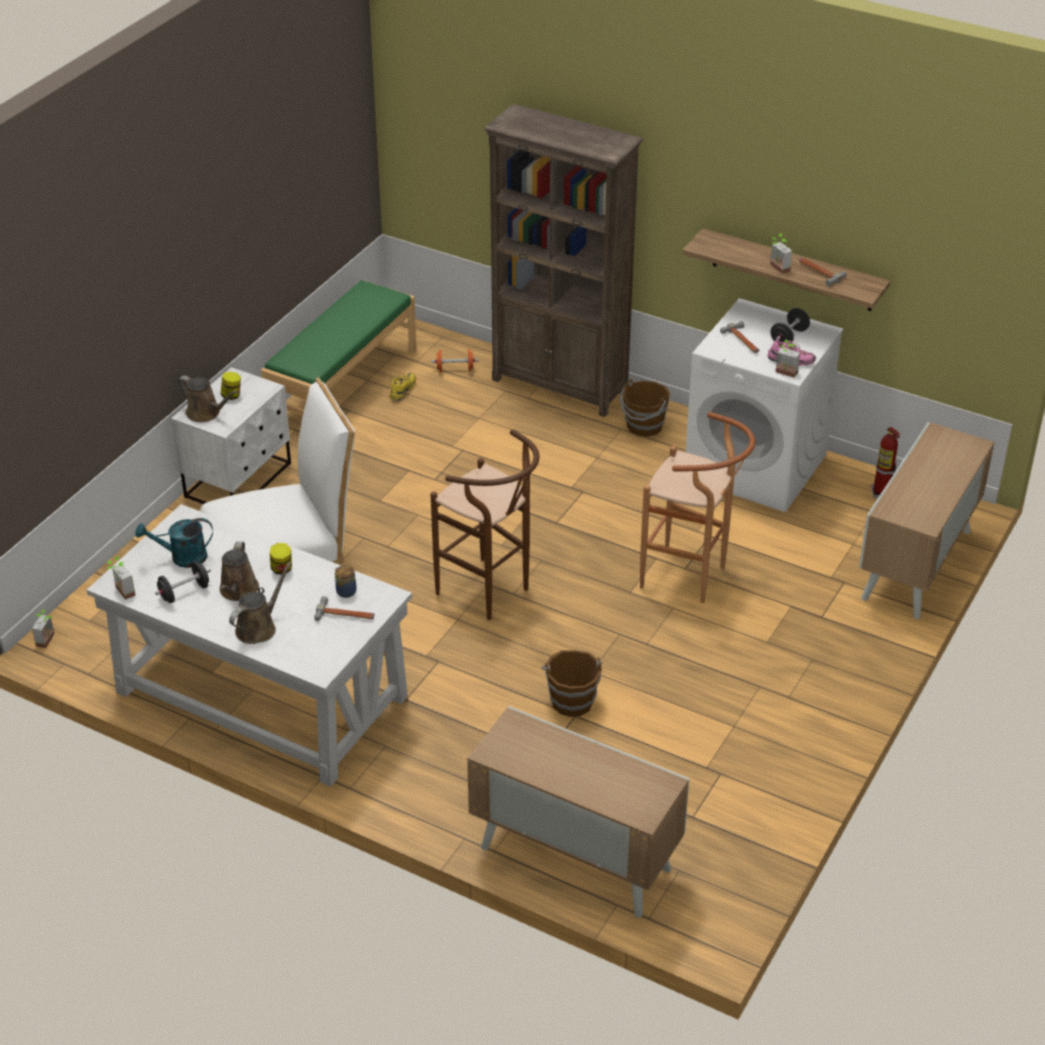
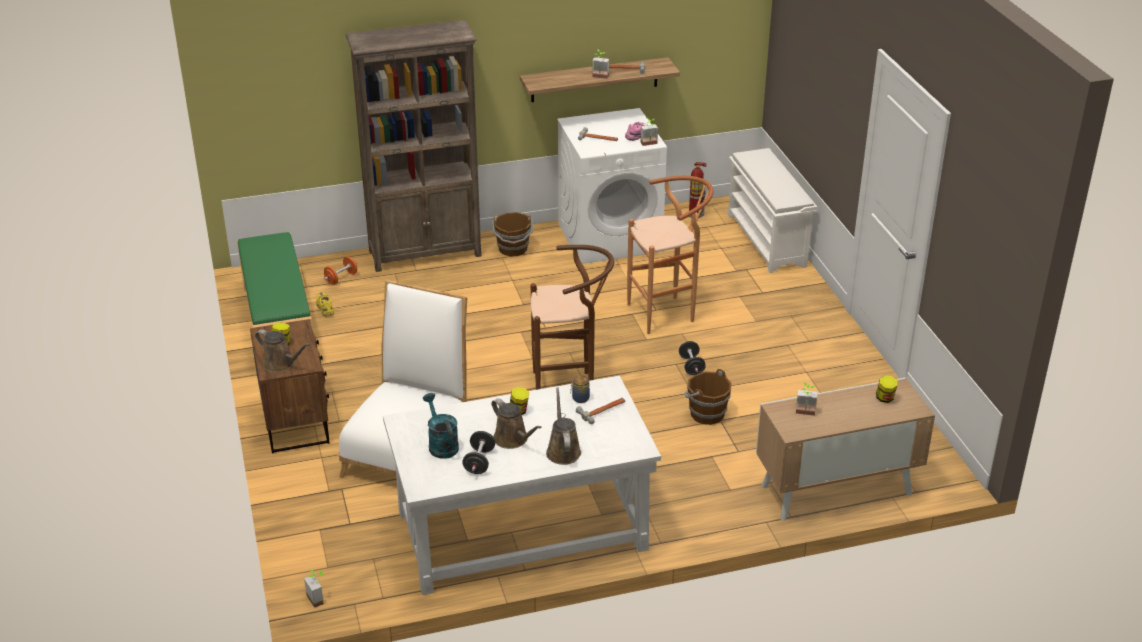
camera: 45 degrees left, 5 degrees down
(121, 593) = (436, 489): potted plant -> potted plant (805, 414)
(182, 557) = (441, 444): turquoise watering can -> turquoise watering can turned 120 degrees clockwise
(206, 413) = (281, 364): brown watering can -> brown watering can turned 45 degrees clockwise
(239, 480) = (296, 420): white nightstand -> brown nightstand
(631, 784) = (885, 398): none -> jar
(789, 337) = (619, 125): black dumbbell -> black dumbbell (691, 366)
(917, 565) = (767, 240): cabinet -> white shoe rack

